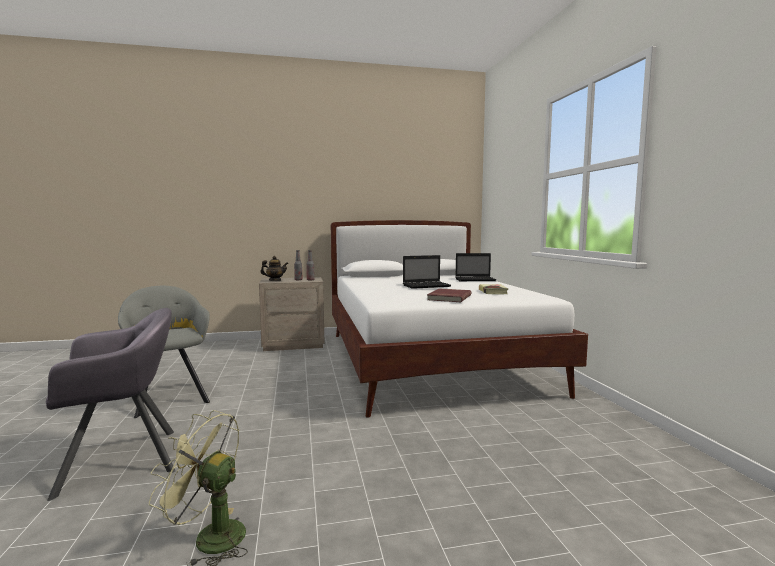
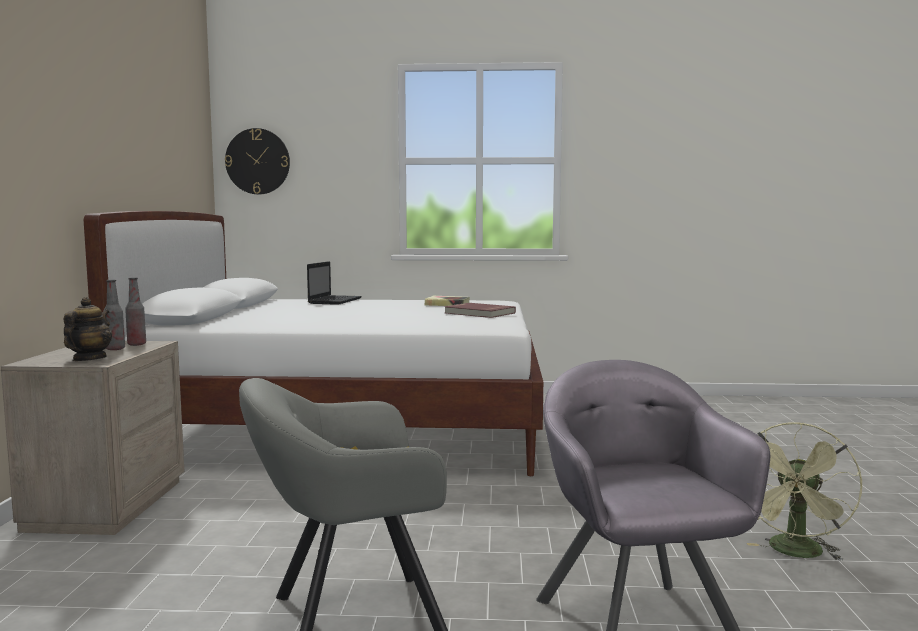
camera: 75 degrees left, 0 degrees up
(427, 286) = (379, 311): laptop -> none
(493, 187) = (257, 161): none -> wall clock

